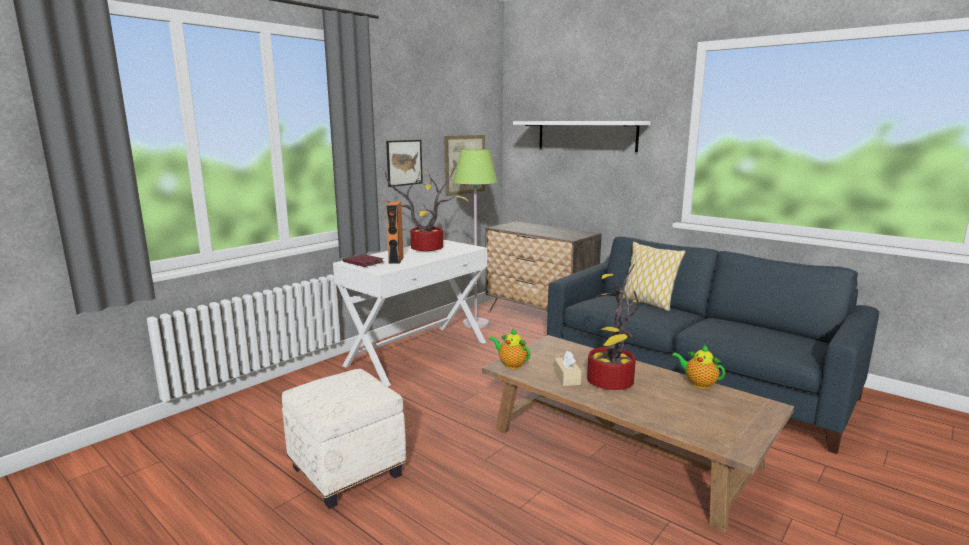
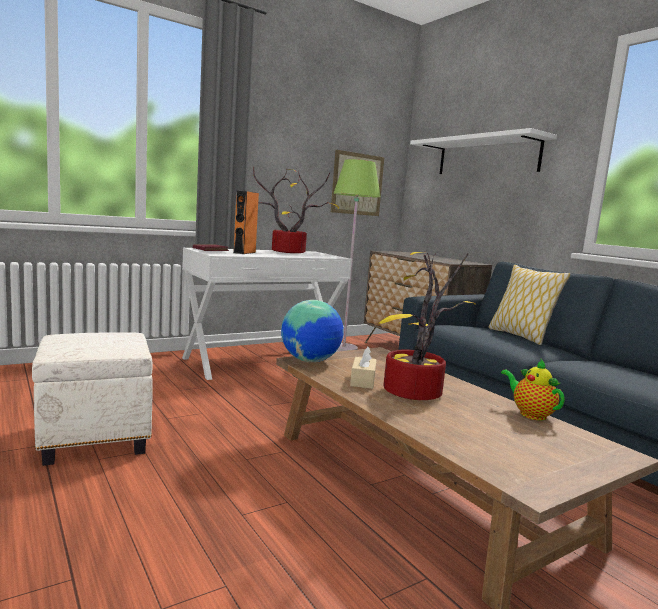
camera: 15 degrees right, 5 degrees down
(404, 162) = (285, 168): picture -> none
(511, 365) = (310, 361): teapot -> globe

